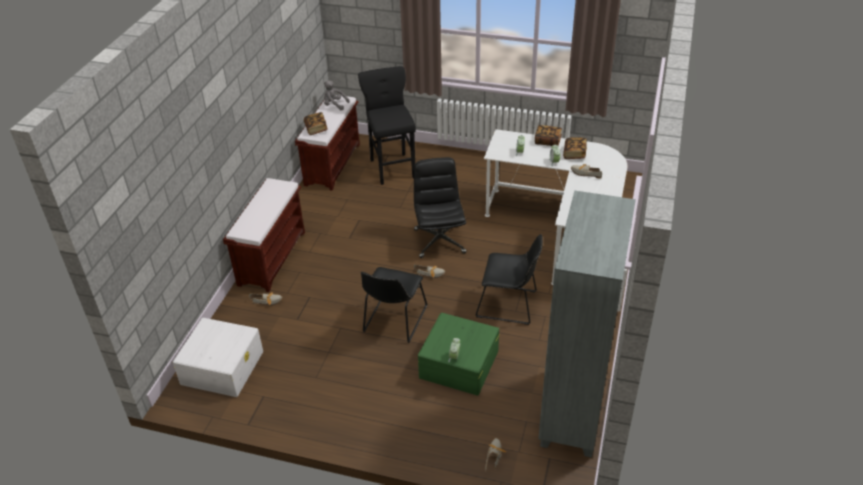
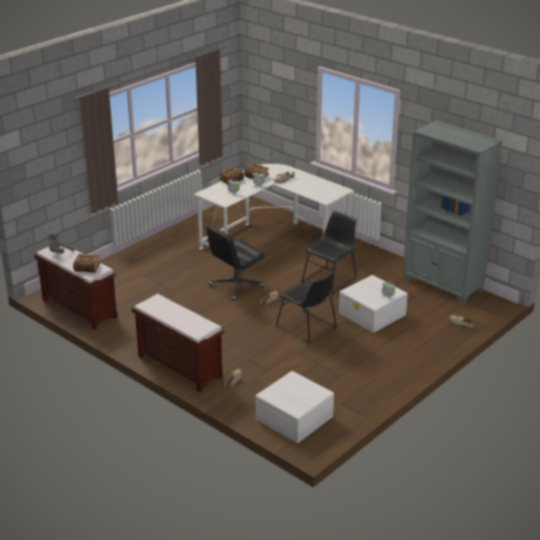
camera: 65 degrees left, 10 degrees down
(392, 167) = (118, 282): black stool -> none
(439, 240) = (235, 286): black office chair -> black office chair turned 60 degrees counterclockwise
(458, 364) = (372, 314): green storage box -> white storage box

